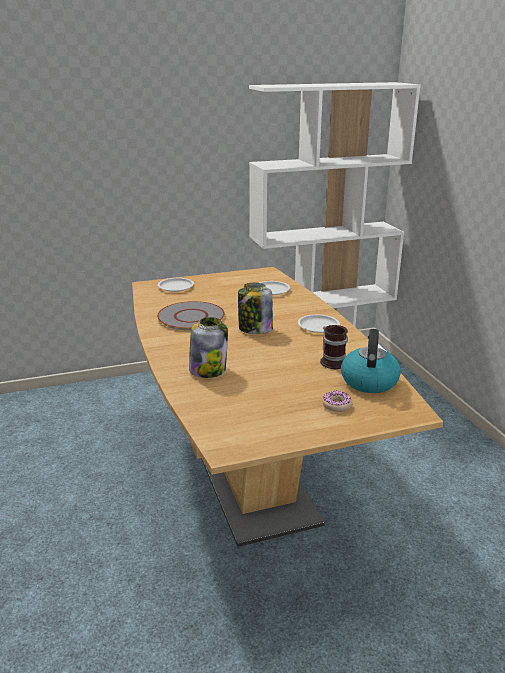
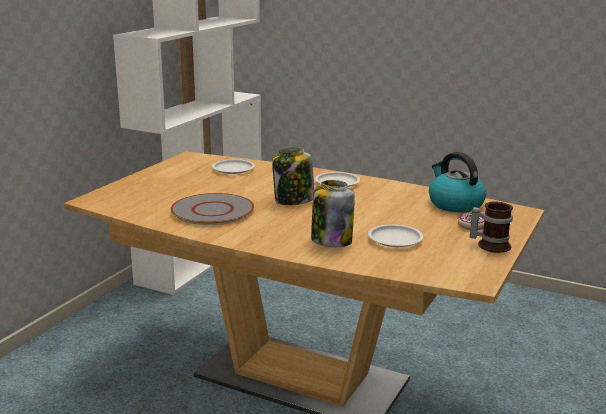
camera: 45 degrees left, 5 degrees down
(176, 287) = (130, 192): white plate -> white plate (395, 239)
(333, 361) = (404, 201): mug -> mug (491, 245)

